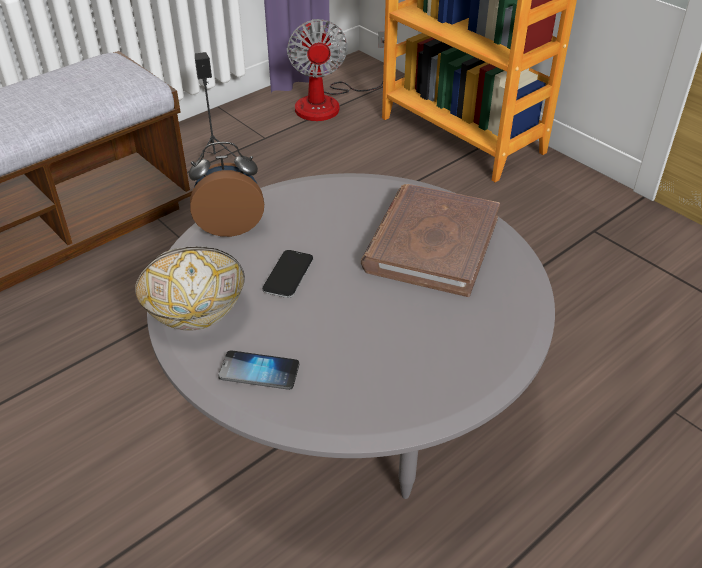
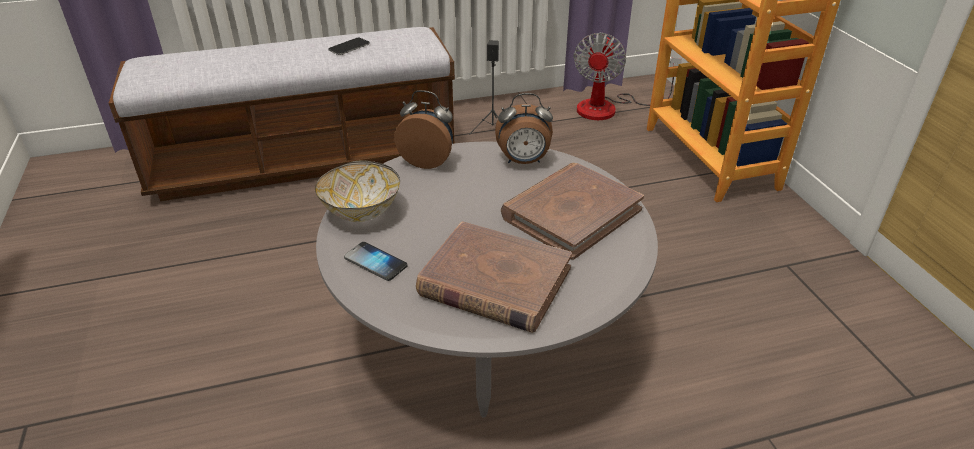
camera: 25 degrees right, 5 degrees down
(288, 275) = (444, 205): phone -> phone (349, 47)
(339, 196) = (523, 161): none -> alarm clock
(407, 350) = (494, 282): none -> brown book

